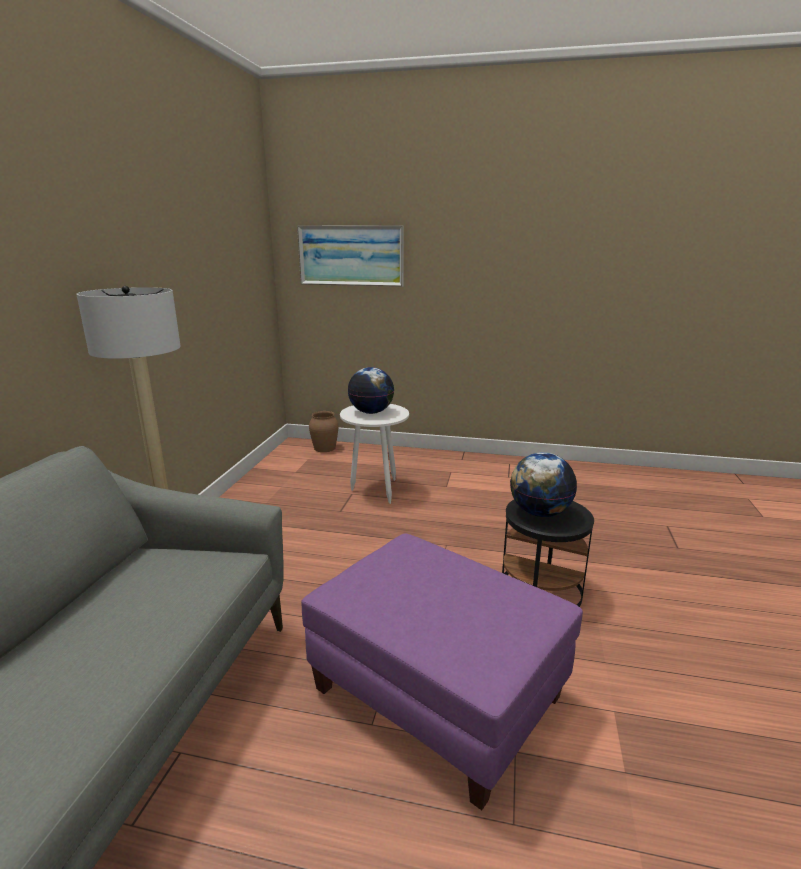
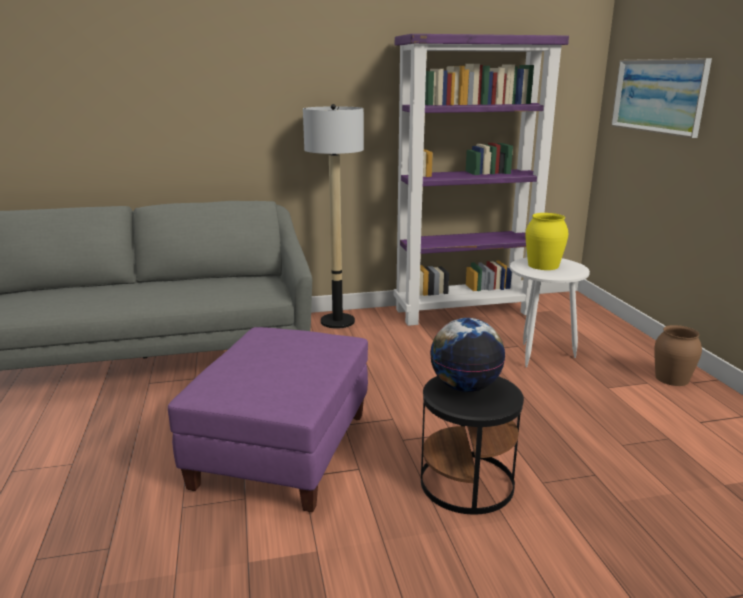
camera: 65 degrees right, 0 degrees up
(257, 492) = (465, 311): none -> purple bookcase
(325, 448) = (584, 310): brown vase -> brown vase (672, 378)
(371, 412) = (543, 265): globe -> yellow vase

